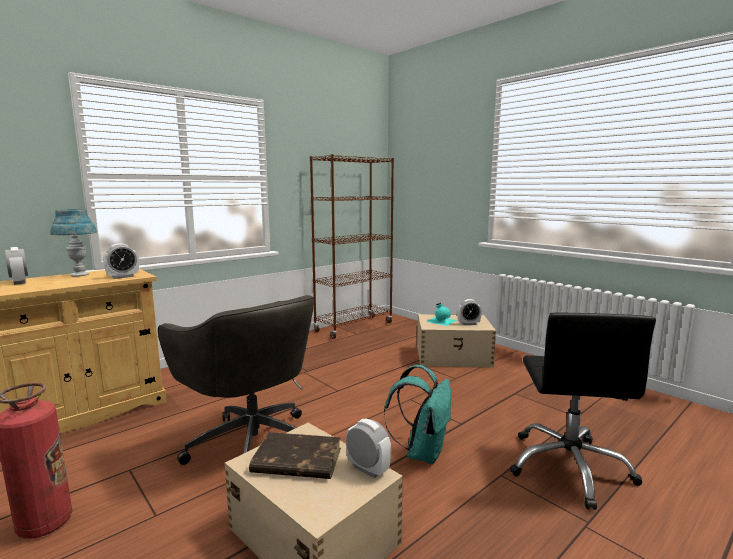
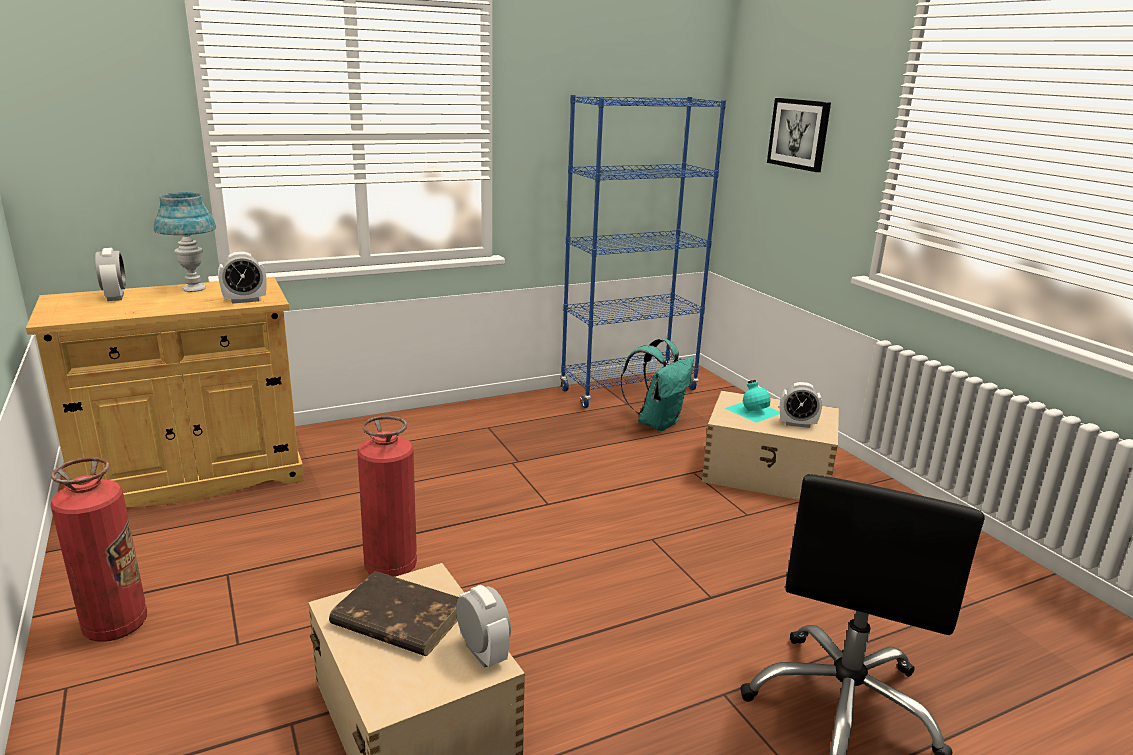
camera: 15 degrees right, 10 degrees up
(252, 443) = (391, 567): grey office chair -> fire extinguisher
(354, 327) = (628, 390): brown bookcase -> blue bookcase
(422, 452) = (624, 631): turquoise backpack -> turquoise backpack (657, 422)
(435, 173) = (799, 134): none -> picture

